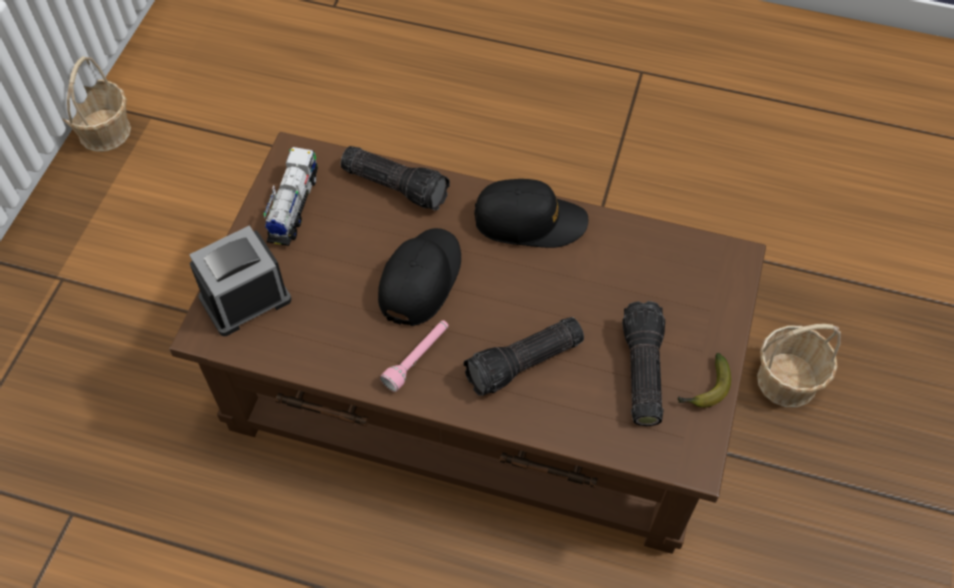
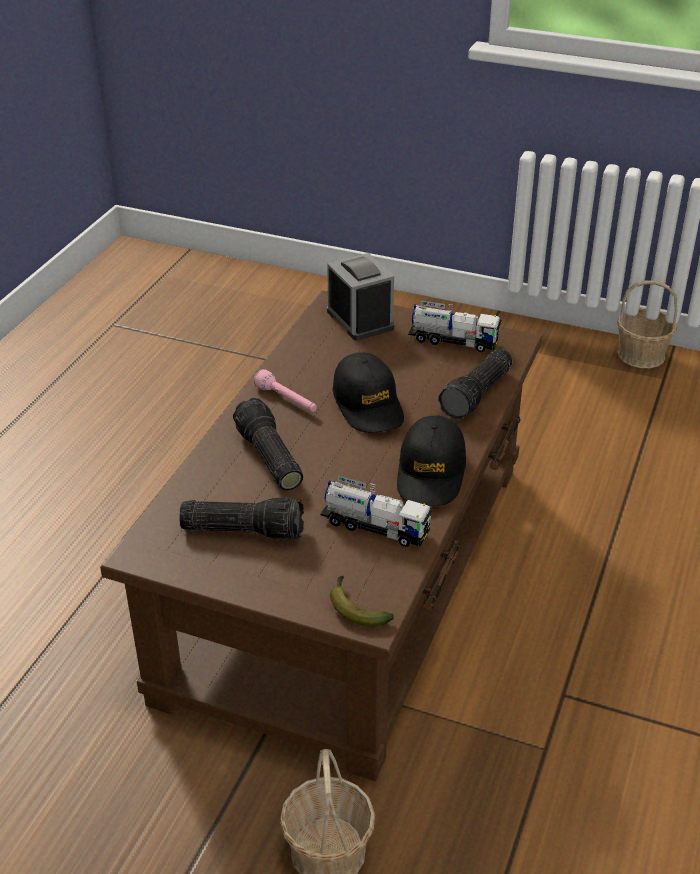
camera: 95 degrees right, 20 degrees down
(420, 279) = (368, 405): black cap -> black cap turned 45 degrees clockwise
(617, 262) = (375, 527): none -> toy truck
(705, 389) = (213, 571): banana -> banana (355, 608)

